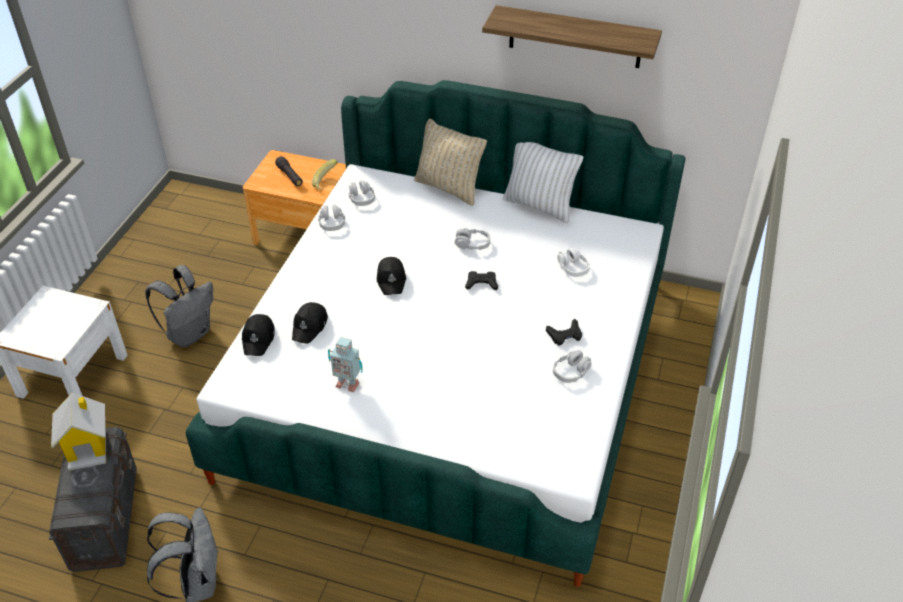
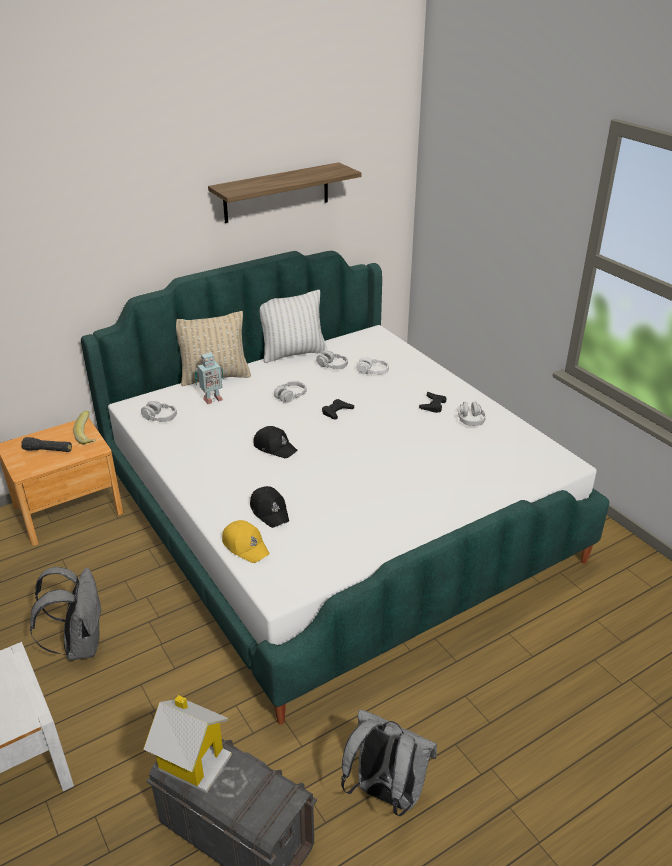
camera: 50 degrees left, 10 degrees down
(259, 338) = (245, 546): black cap -> yellow cap
(332, 223) = (164, 444): grey headphones -> grey headphones (332, 366)
(347, 383) = (361, 522): toy robot -> toy robot (211, 399)

